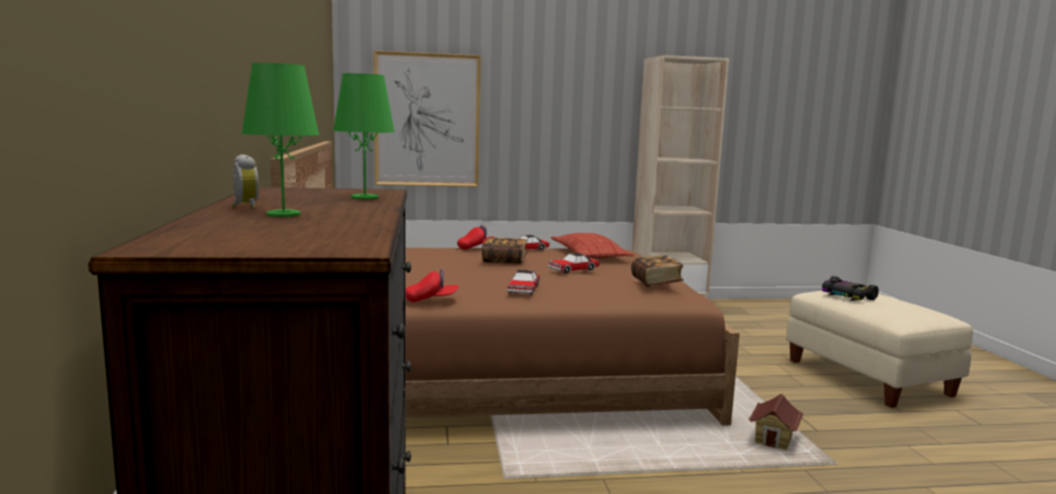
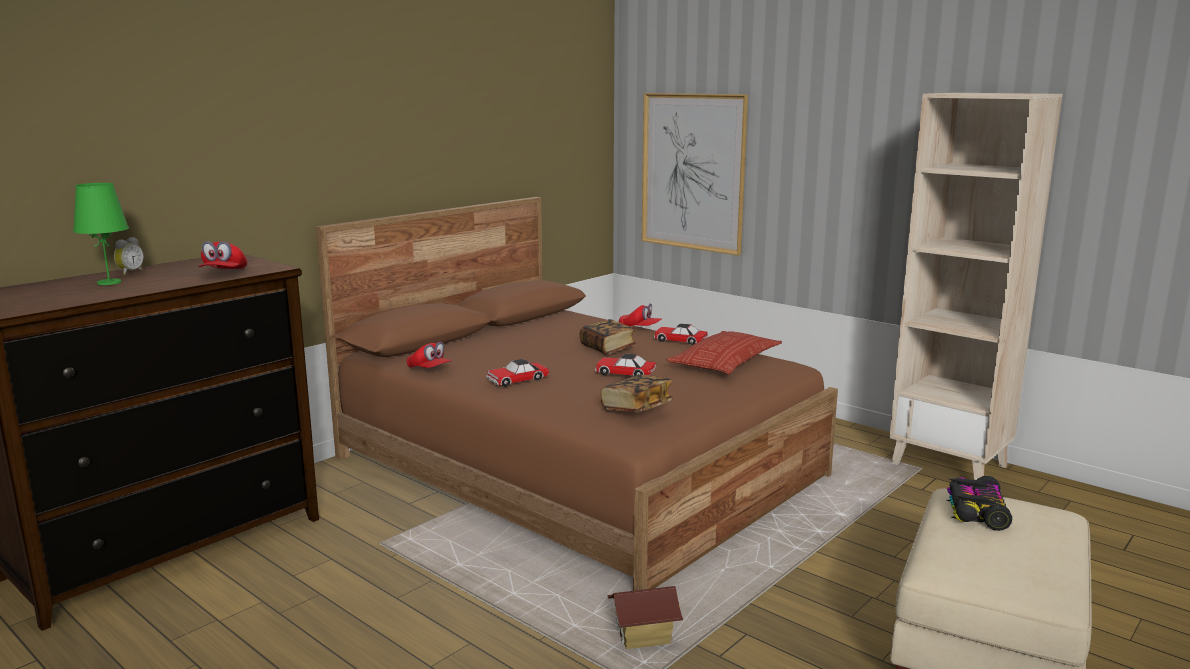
camera: 50 degrees right, 5 degrees up
(365, 197) = (224, 273): green table lamp -> red cap

